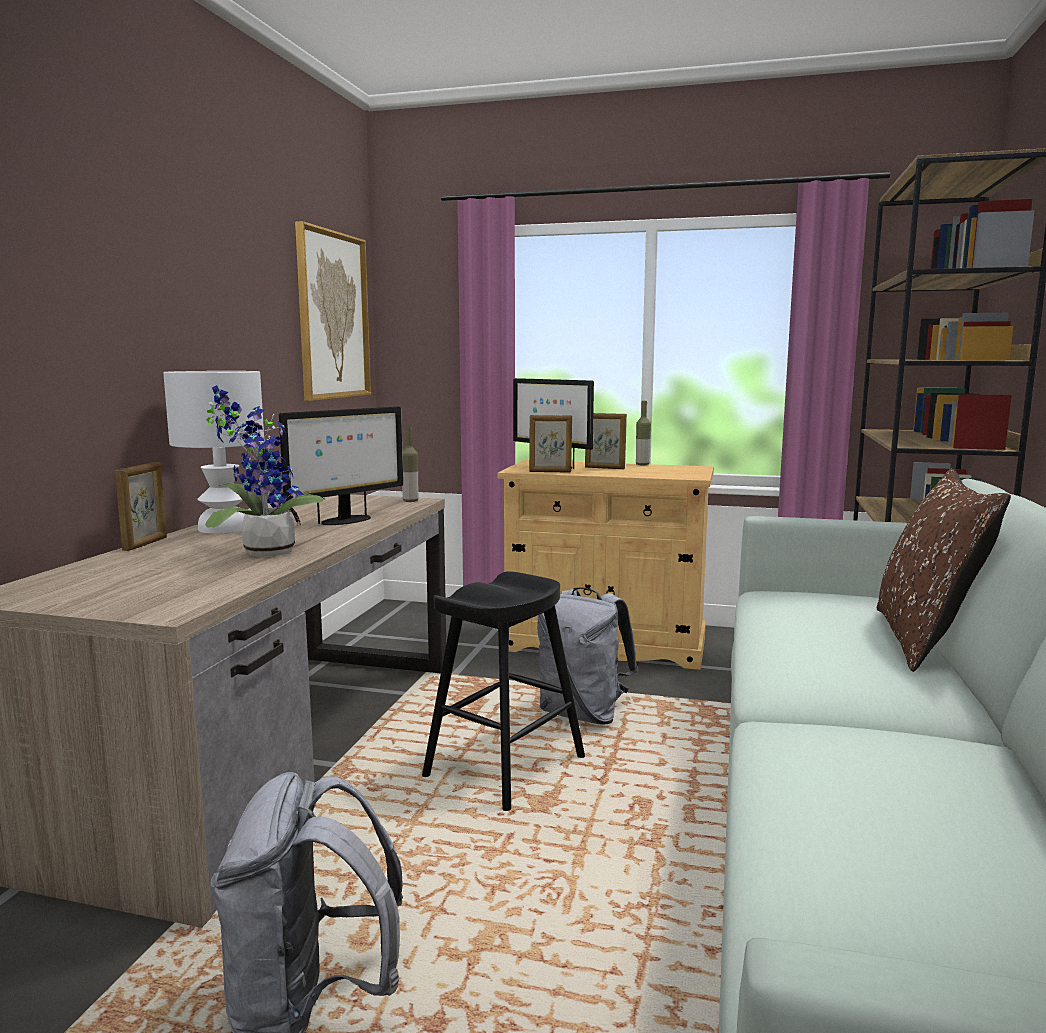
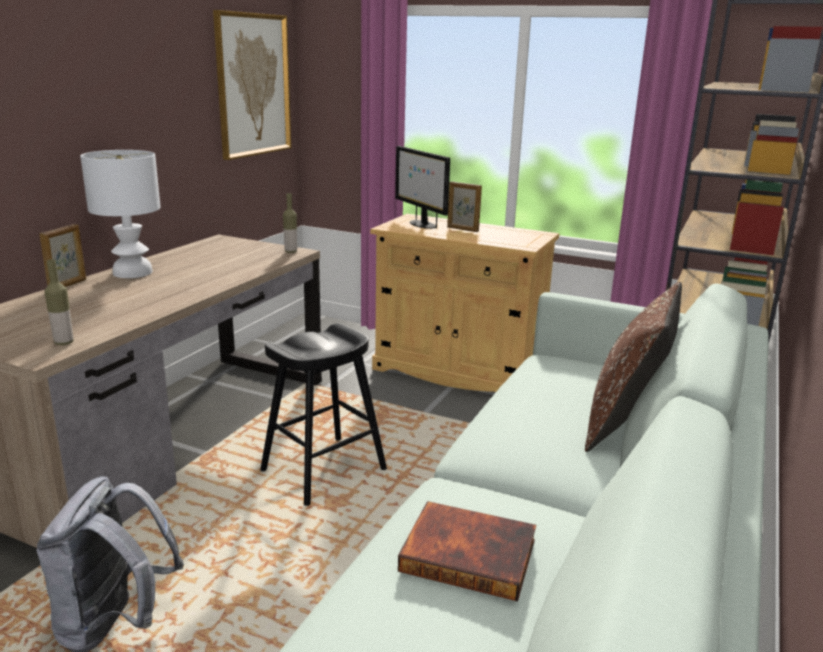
camera: 10 degrees right, 10 degrees up
(263, 552) = (141, 301): potted plant -> none
(345, 521) = (224, 271): monitor -> none
(550, 472) = (412, 231): picture frame -> none
(583, 714) = (405, 433): grey backpack -> none
(642, 464) = (499, 227): bottle -> bottle (64, 343)
(895, 790) = (470, 554): none -> book

